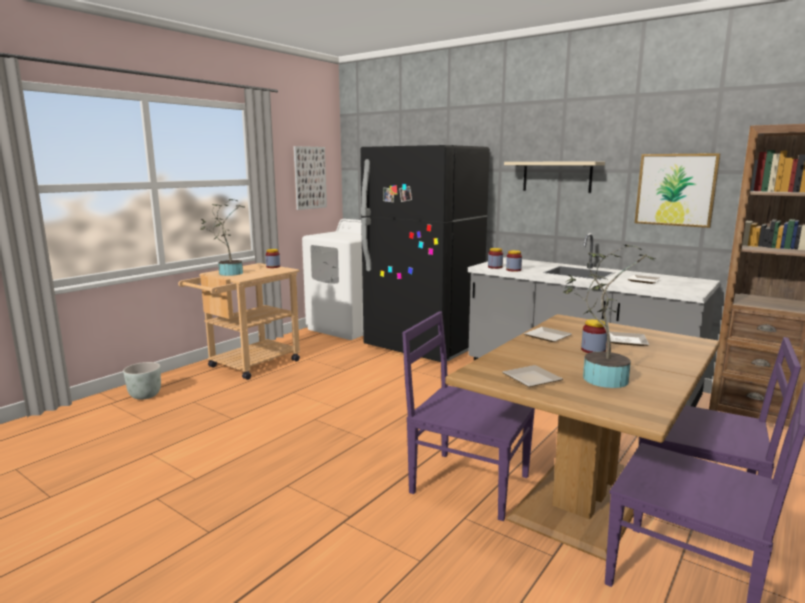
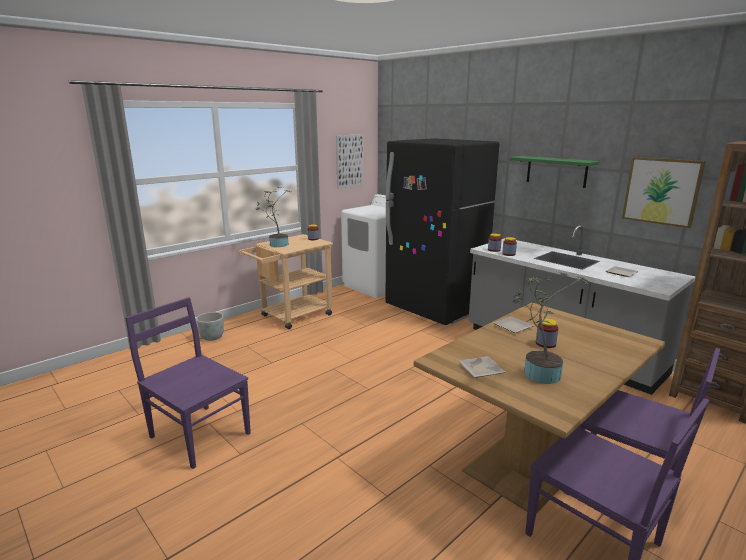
camera: 10 degrees right, 5 degrees up
(467, 483) = (439, 436): purple chair -> purple chair (199, 434)
(557, 176) = (556, 171): beige shelf -> green shelf
(628, 341) = (581, 336): plate -> none

